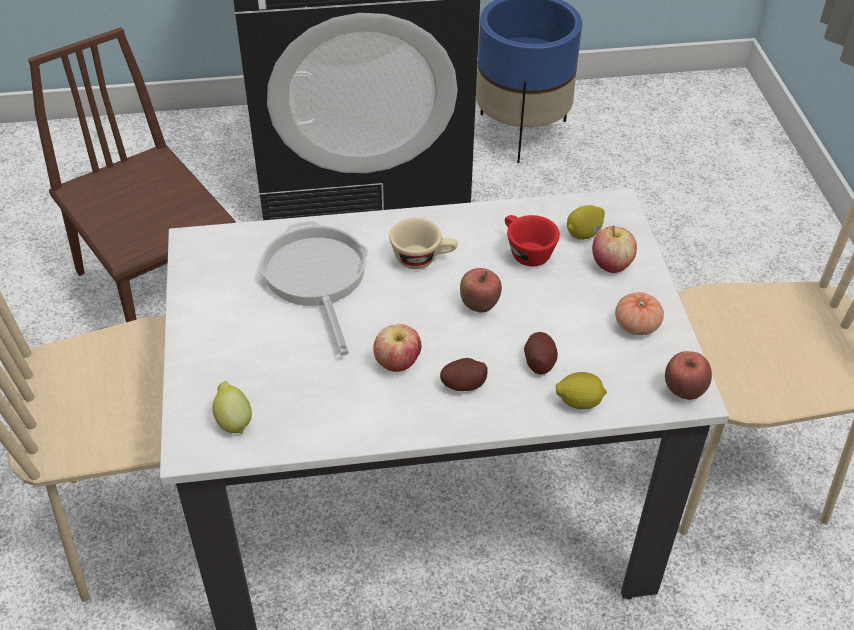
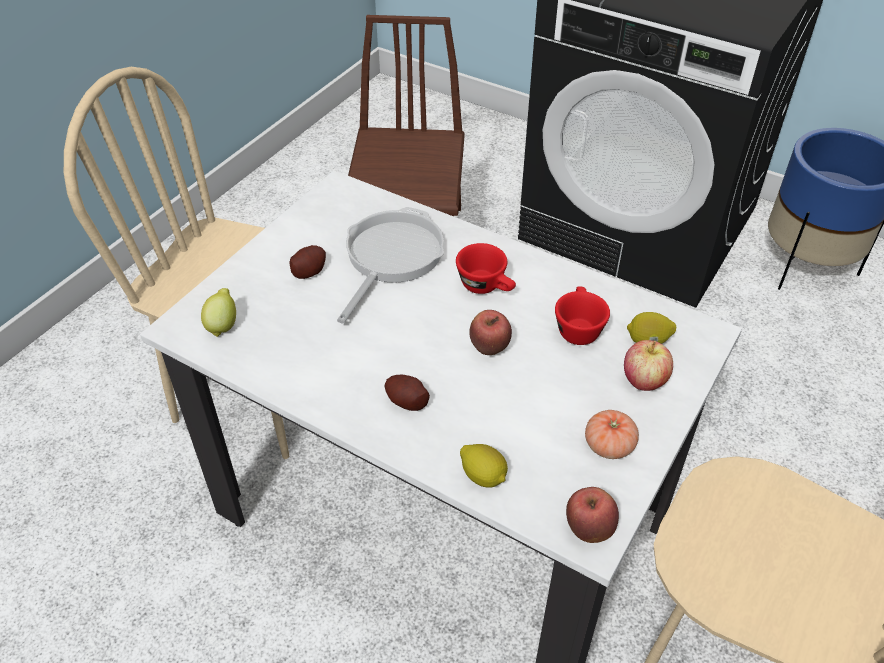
camera: 40 degrees right, 0 degrees up
(397, 364) = (377, 354): apple -> none
(423, 258) = (487, 286): beige cup -> red cup
(539, 362) = (487, 422): potato -> potato (309, 271)

